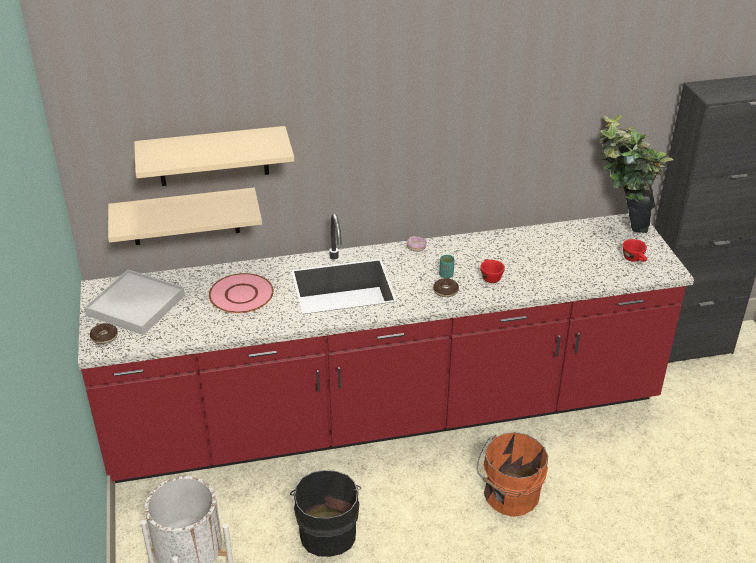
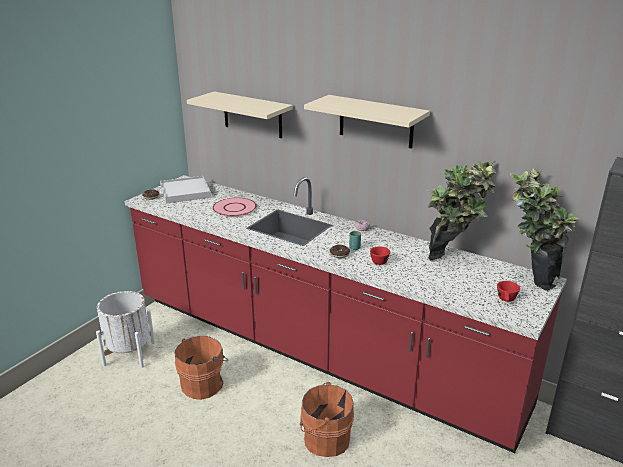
camera: 45 degrees right, 10 degrees down
(185, 216) = (236, 153): beige shelf -> beige shelf (376, 121)
(328, 531) = (204, 383): black bucket -> orange bucket
(540, 239) = (452, 258): none -> potted plant

